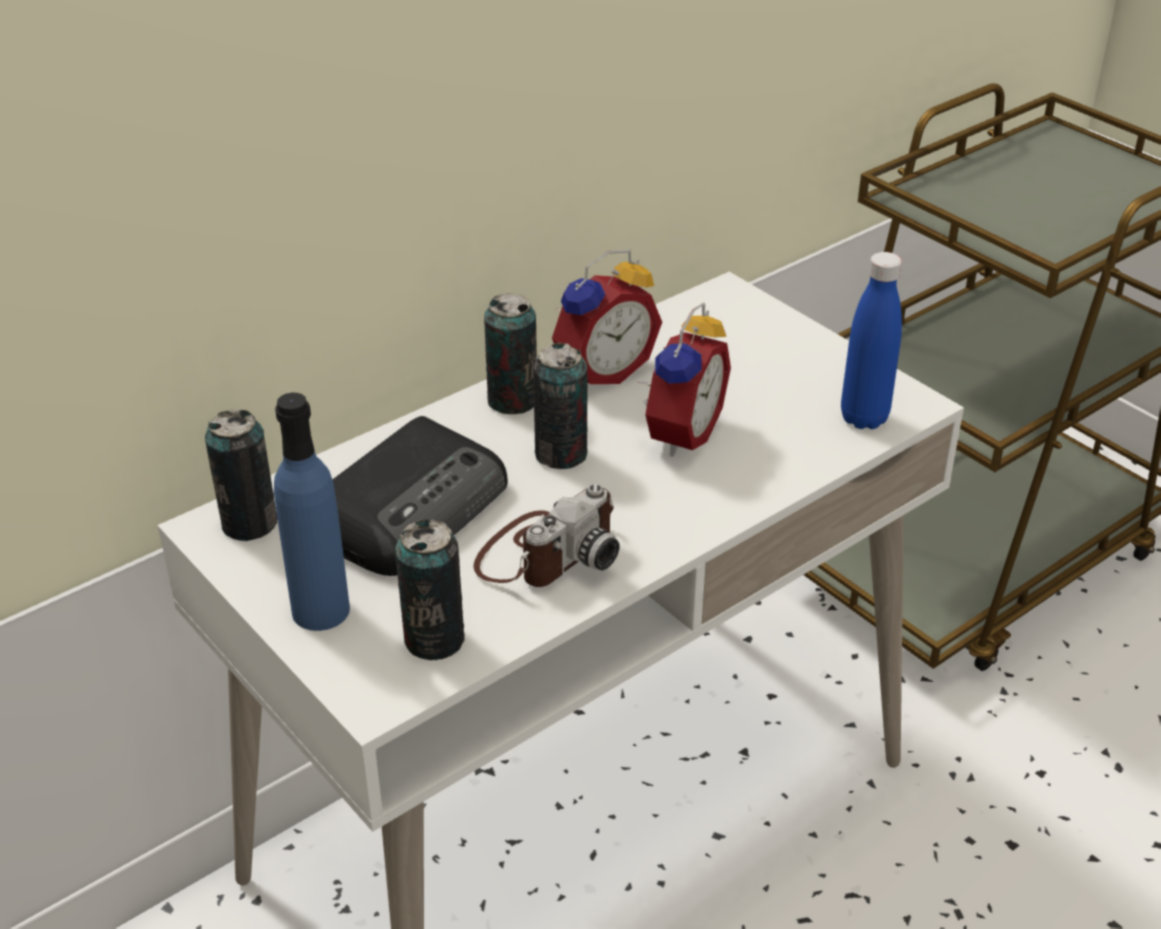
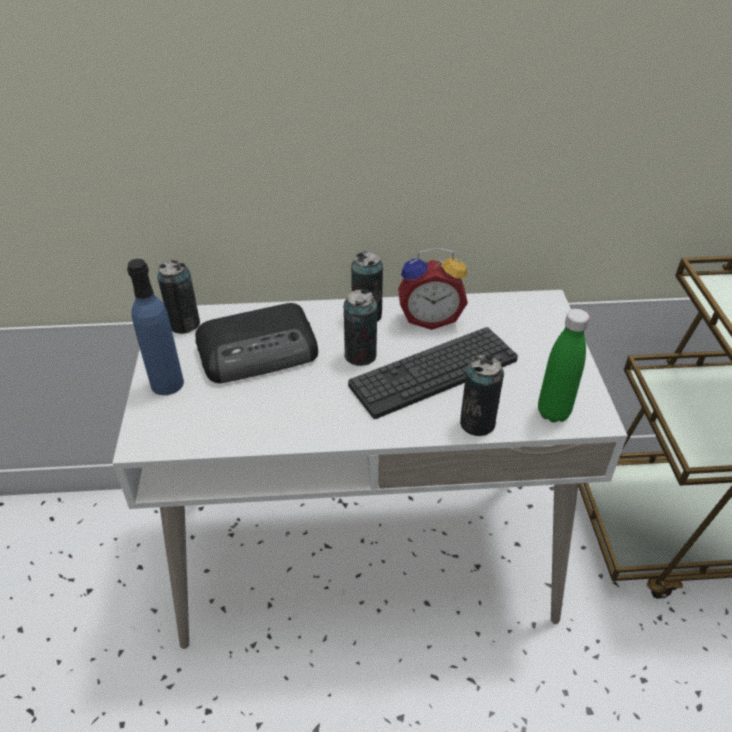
camera: 35 degrees right, 5 degrees up
(434, 639) = (198, 425): can -> can (477, 423)
(546, 552) = (297, 406): camera -> none
(678, 433) = (434, 372): alarm clock -> keyboard
(864, 418) = (553, 412): blue bottle -> green bottle

